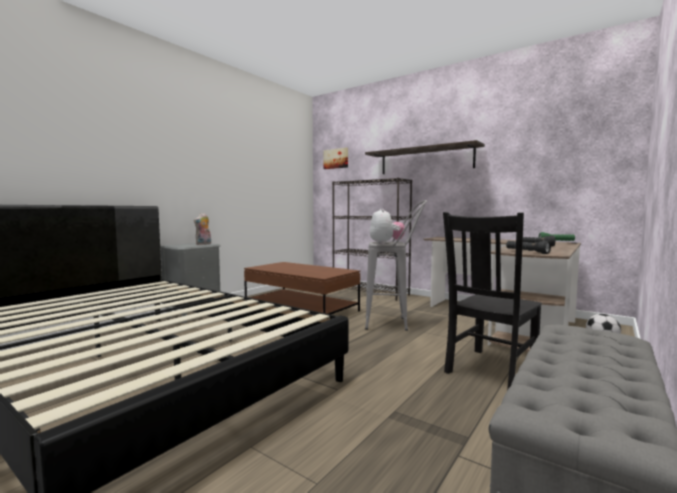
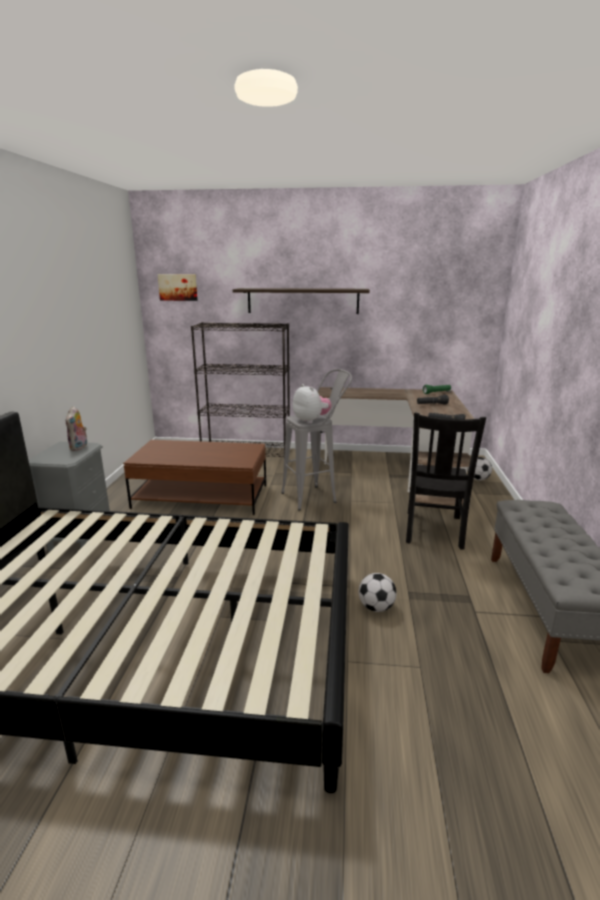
camera: 30 degrees left, 15 degrees up
(341, 413) = (376, 607): none -> football

